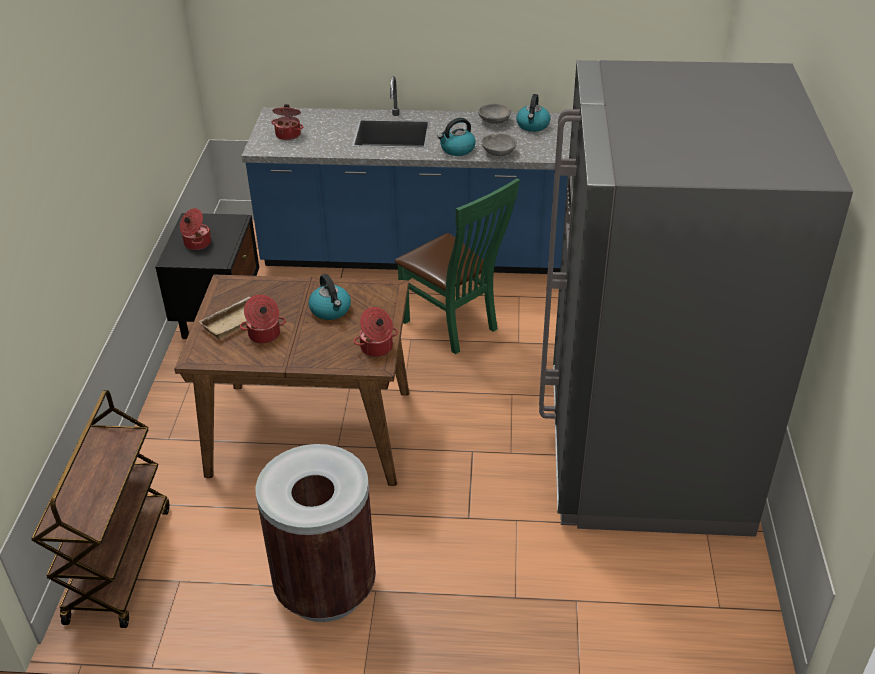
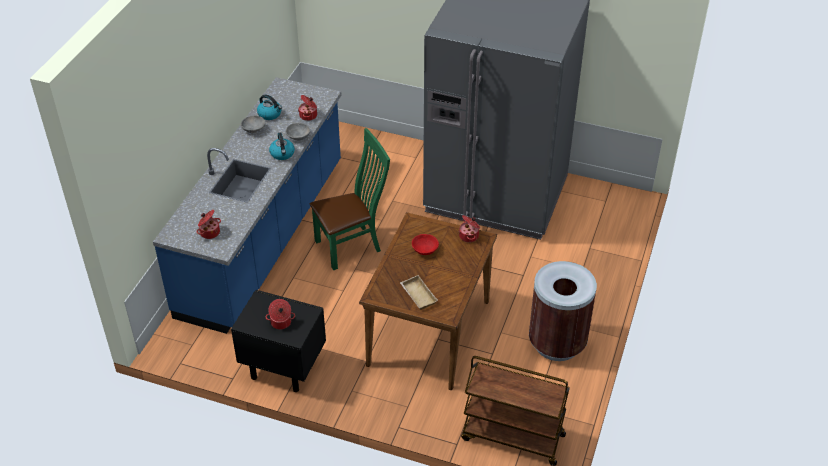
camera: 75 degrees left, 5 degrees up
(264, 335) = (438, 282): cooking pot -> cooking pot (309, 115)
(331, 310) = (424, 250): kettle -> red bowl

